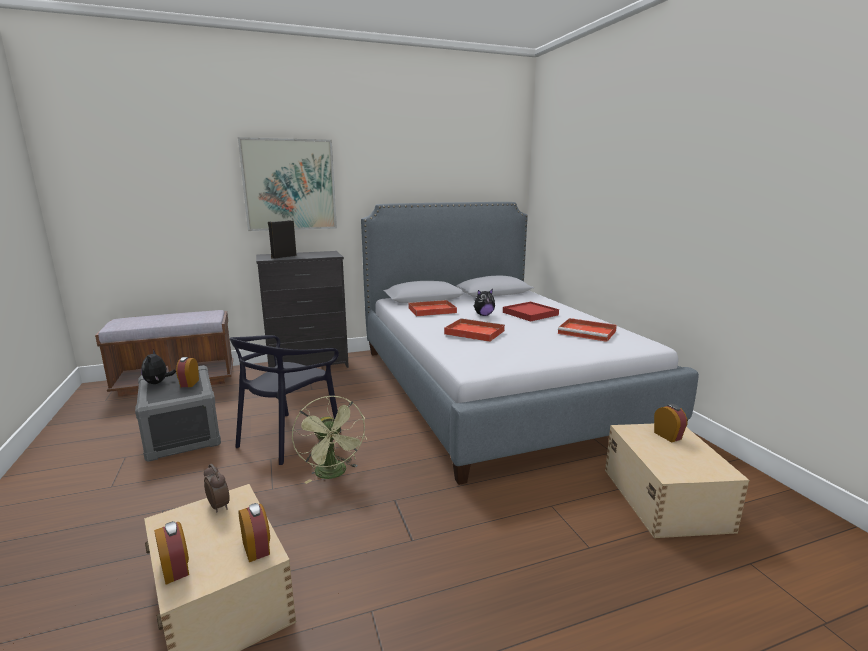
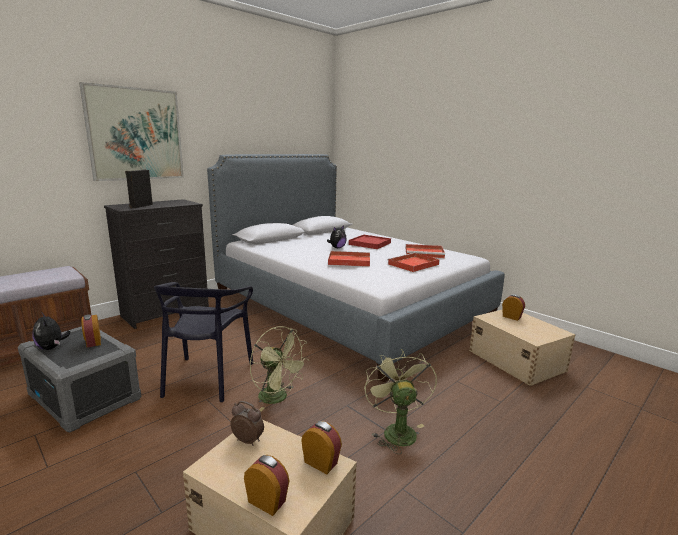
camera: 25 degrees left, 0 degrees up
(423, 543) = (396, 430): none -> green fan
(431, 310) = (290, 248): red tray -> red tray (413, 264)

